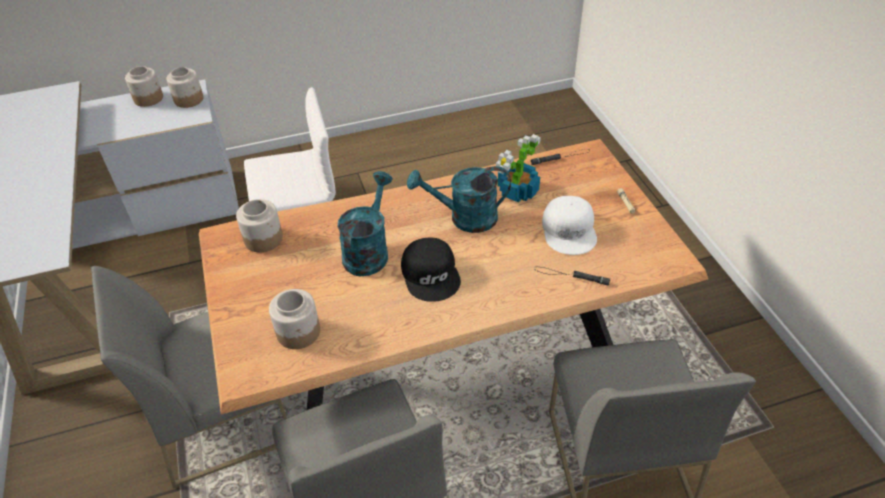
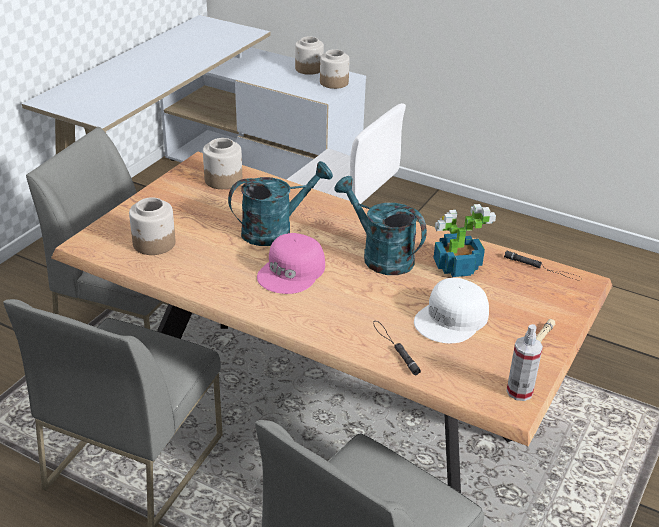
camera: 45 degrees right, 10 degrees down
(431, 274) = (292, 272): black cap -> pink cap
(667, 249) = (519, 392): none -> spray bottle

